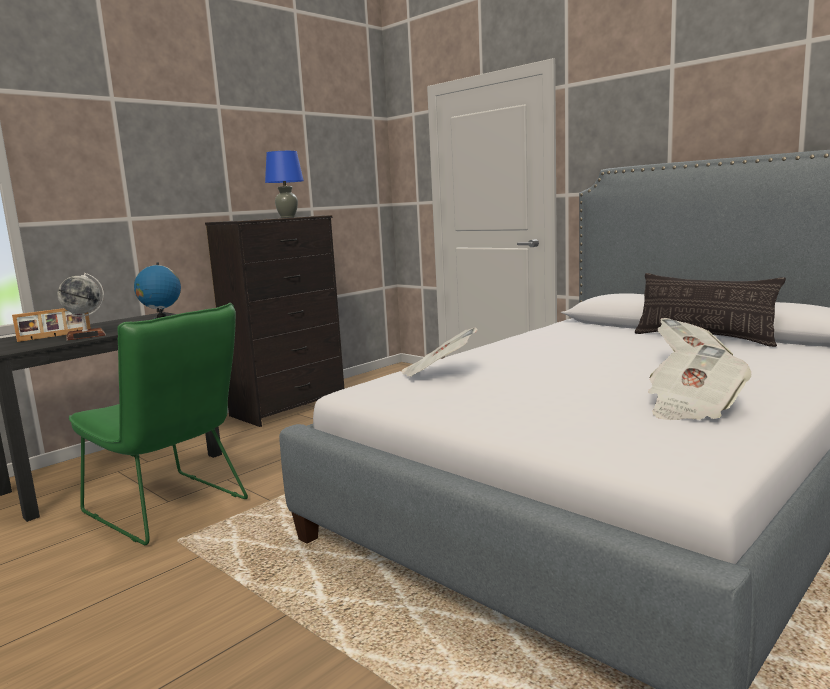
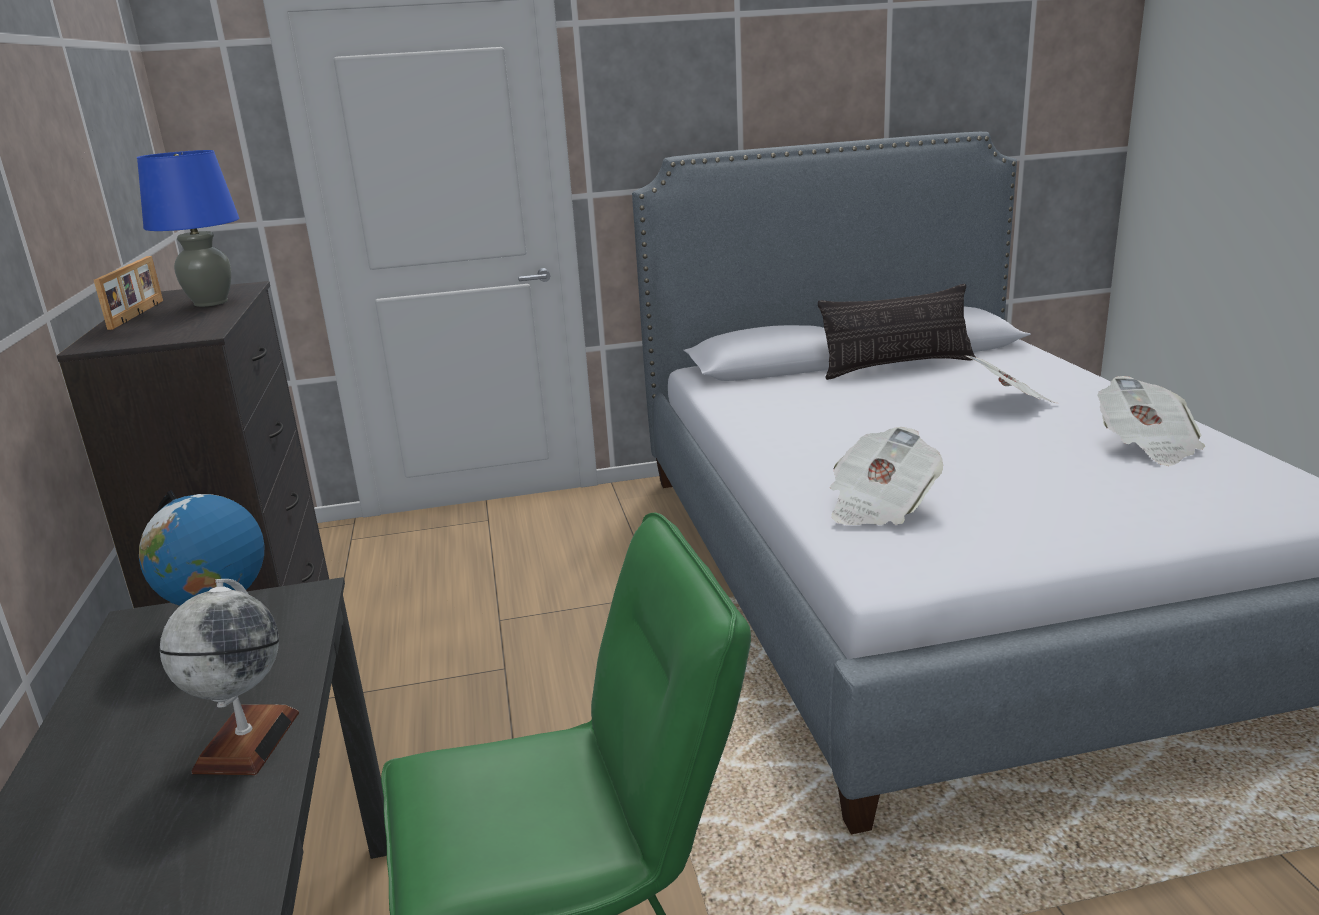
camera: 55 degrees left, 10 degrees up
(55, 336) = (141, 793): picture frame -> picture frame (138, 314)

